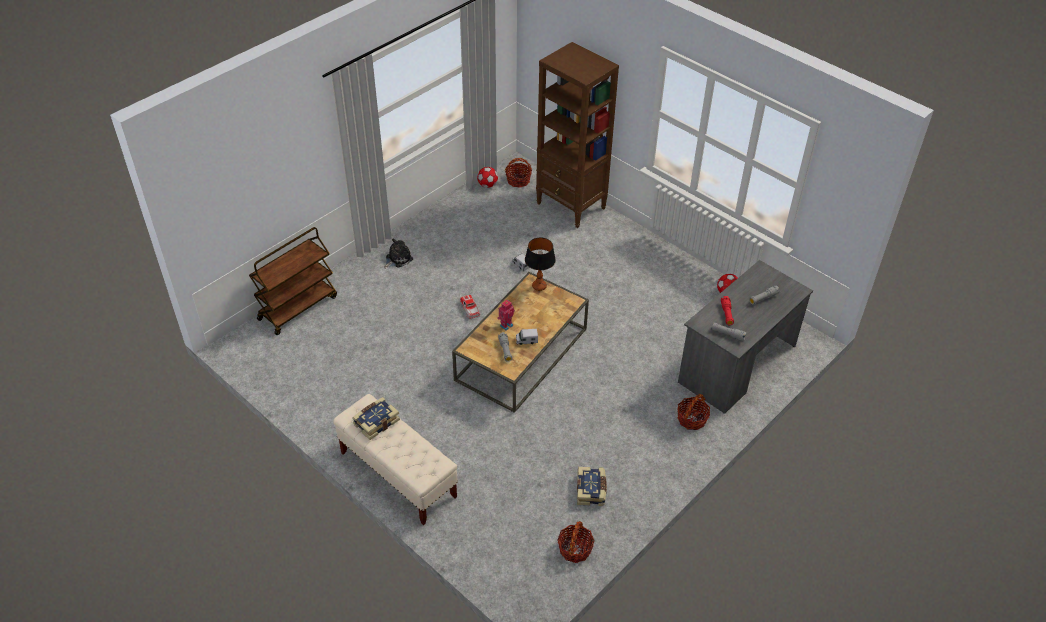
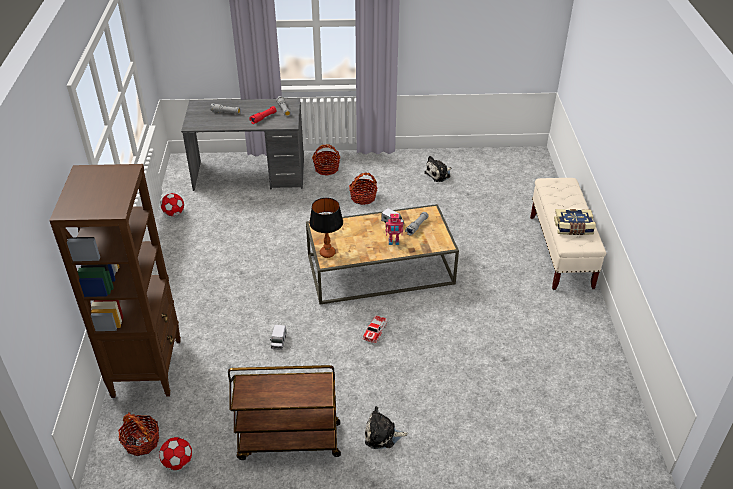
camera: 135 degrees left, 5 degrees down
(298, 307) = (539, 450): brown cart -> brown cart (288, 441)
(575, 549) = (483, 159): basket -> basket (363, 197)
(591, 490) = (439, 174): book -> plush toy

